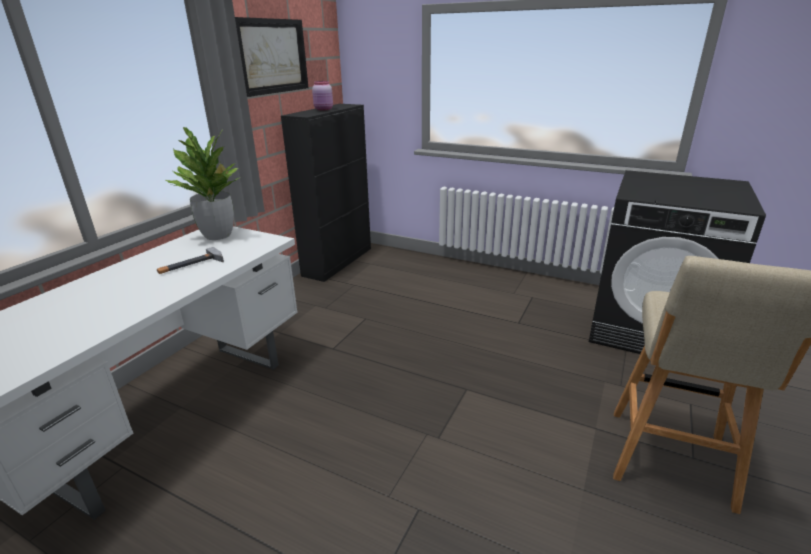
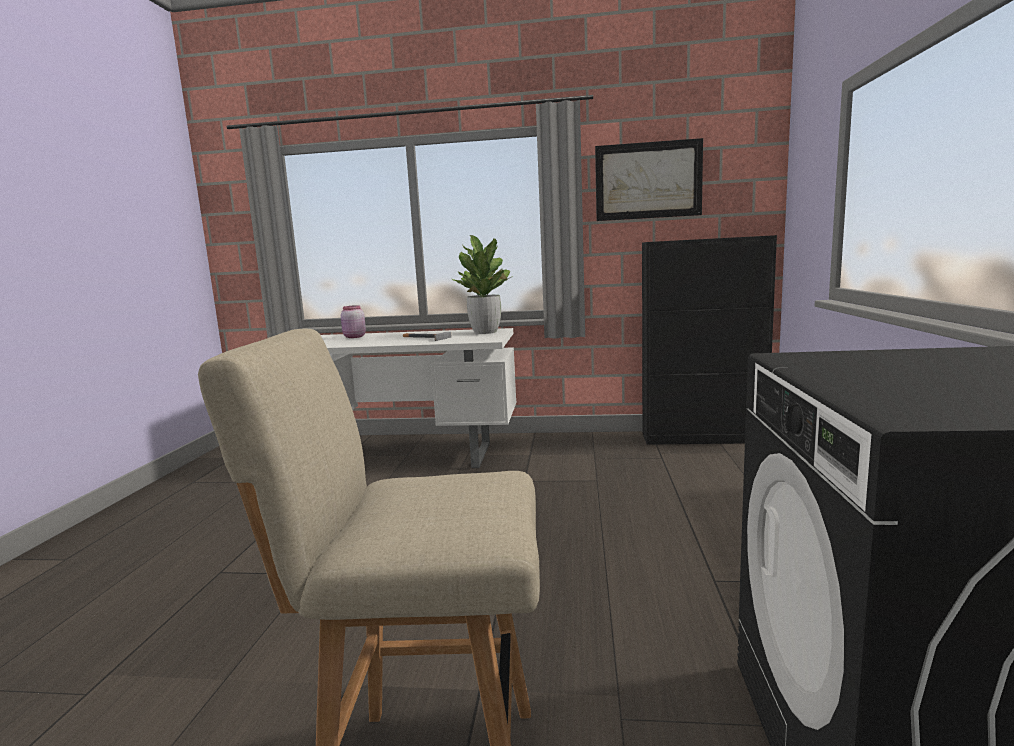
camera: 70 degrees right, 15 degrees down
(324, 109) = (704, 238): pink jar -> pink jar (354, 337)

